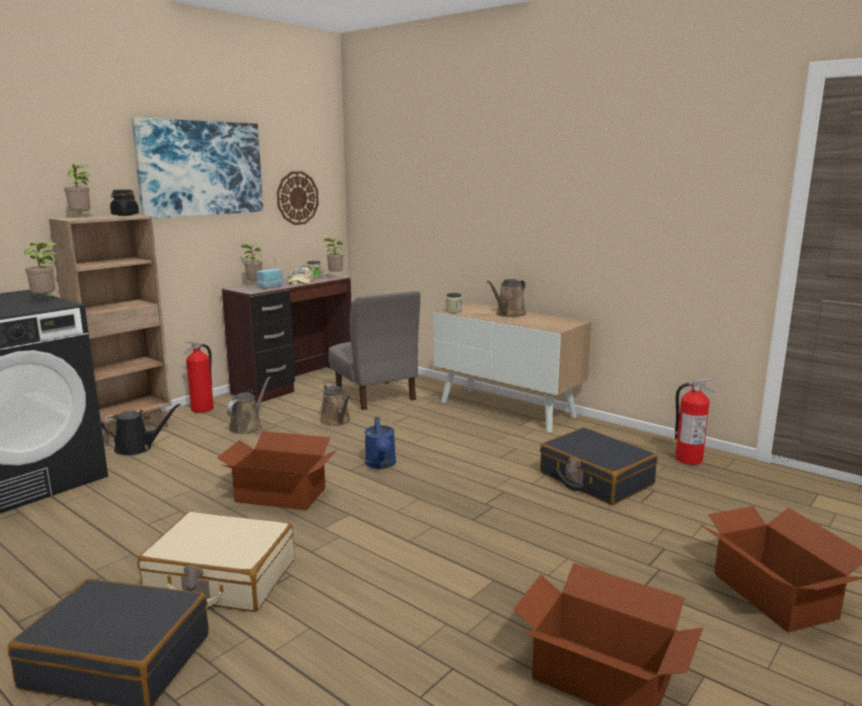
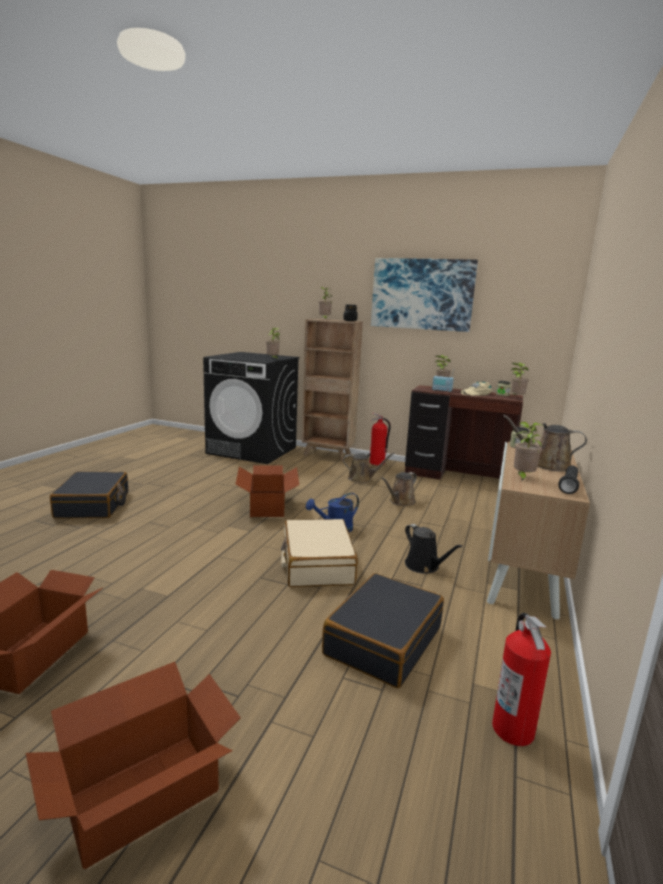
camera: 70 degrees right, 0 degrees up
(137, 448) = (306, 462): black watering can -> black watering can (424, 566)
(221, 578) = (164, 510): beige suitcase -> beige suitcase (316, 564)
(297, 198) = (512, 325): wall clock -> none
(375, 395) = (472, 506): grey chair -> none
(537, 324) = (523, 477): none -> potted plant
(557, 318) = (568, 486): none -> black flashlight

